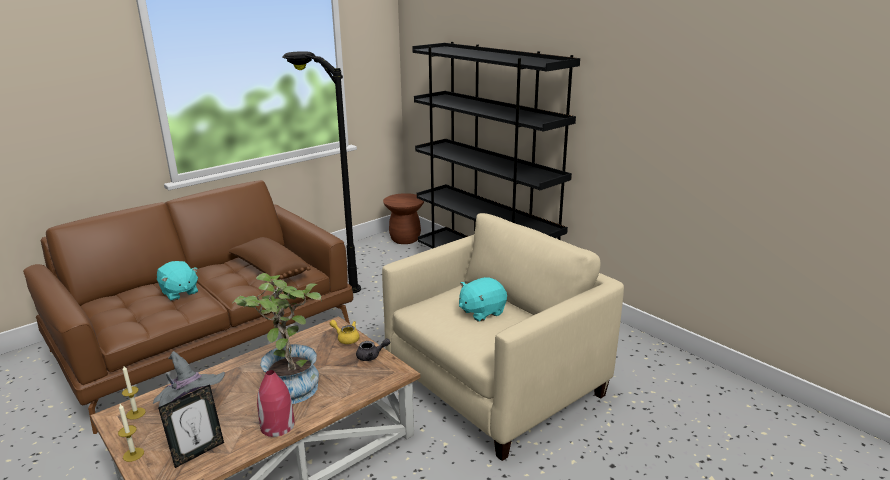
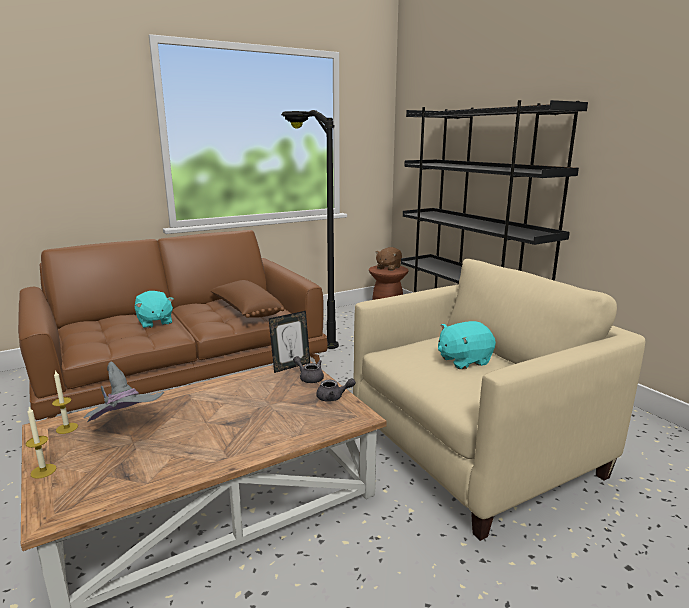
camera: 10 degrees right, 5 degrees down
(198, 453) = (112, 478): picture frame -> picture frame (291, 366)
(277, 426) = (210, 459): red vase -> none
(290, 383) = (237, 416): potted plant -> none
(346, 338) = (309, 377): yellow teapot -> grey teapot
(403, 198) = (388, 268): none -> brown plush toy

